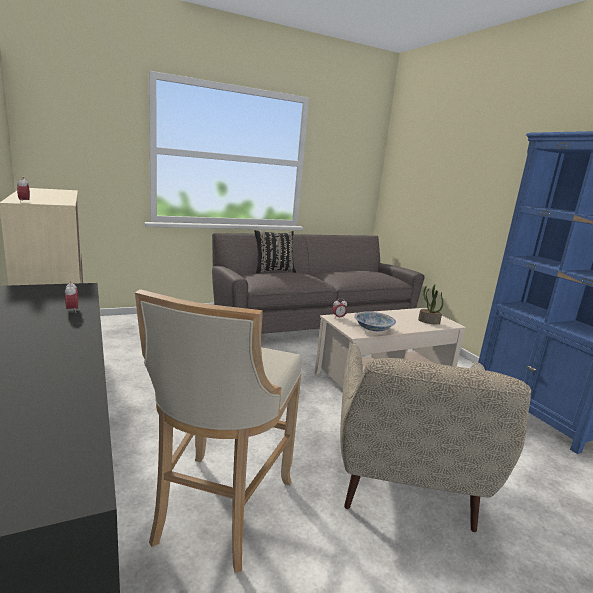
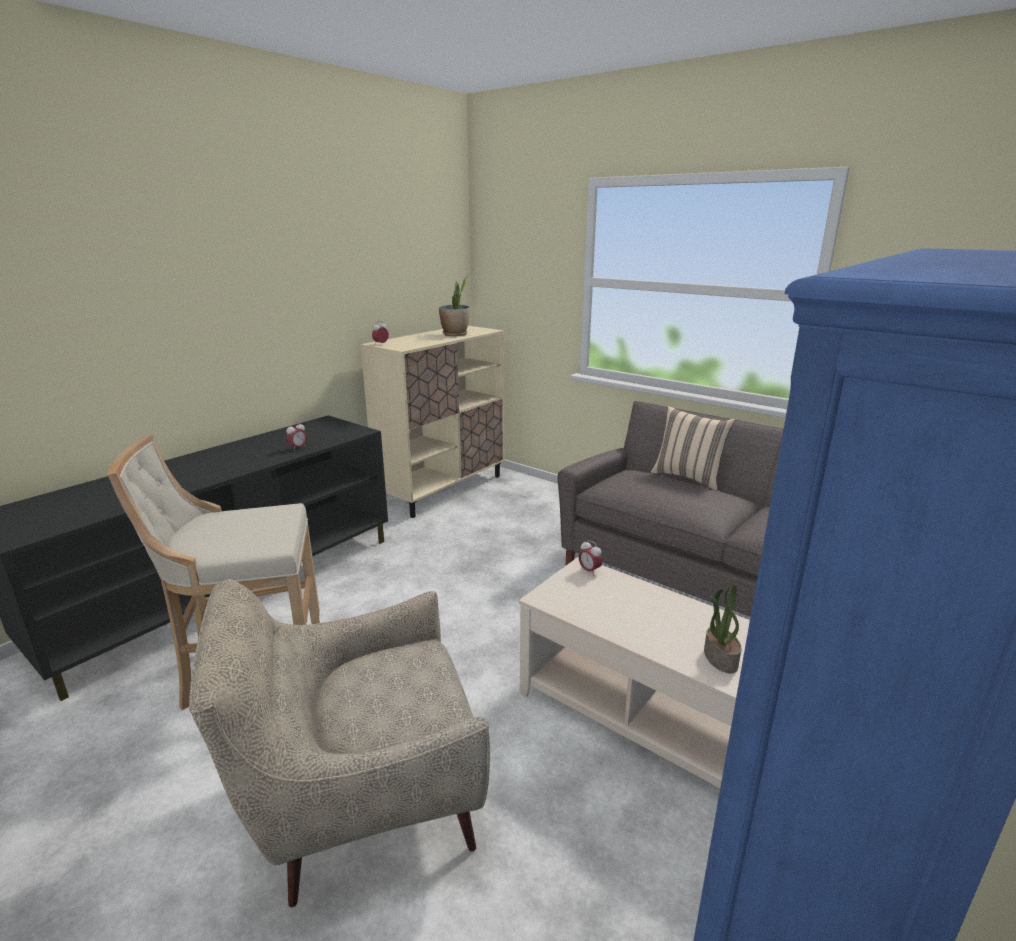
camera: 65 degrees right, 5 degrees up
(54, 193) = (455, 334): none -> potted plant
(273, 271) = (688, 477): black pillow -> beige pillow
(373, 328) = (586, 608): bowl -> none

